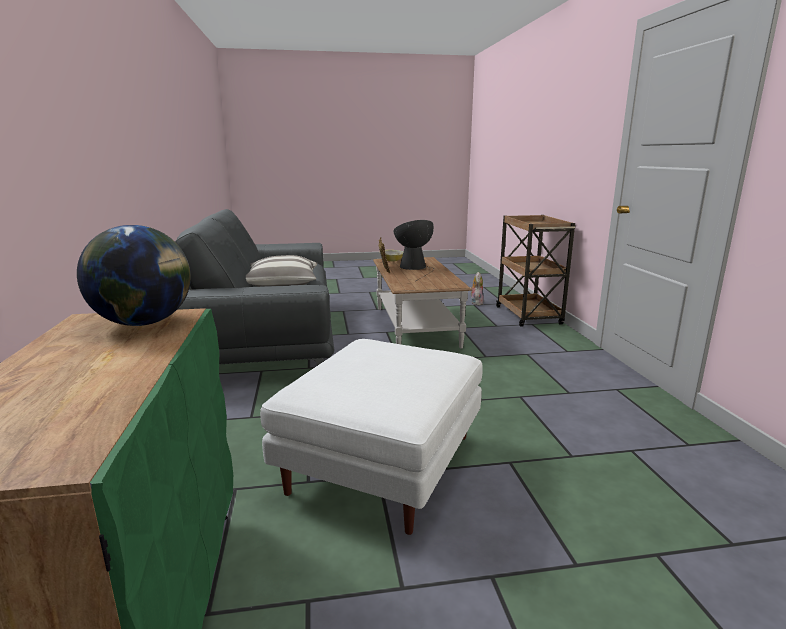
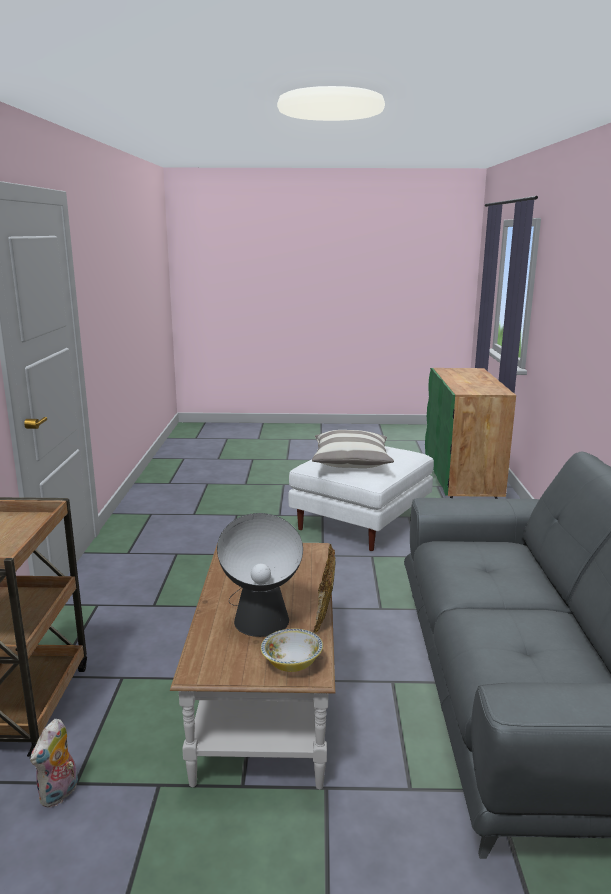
camera: 170 degrees left, 0 degrees up
(144, 323) = (473, 390): globe -> none
(282, 284) = (500, 581): pillow -> pillow (351, 462)

